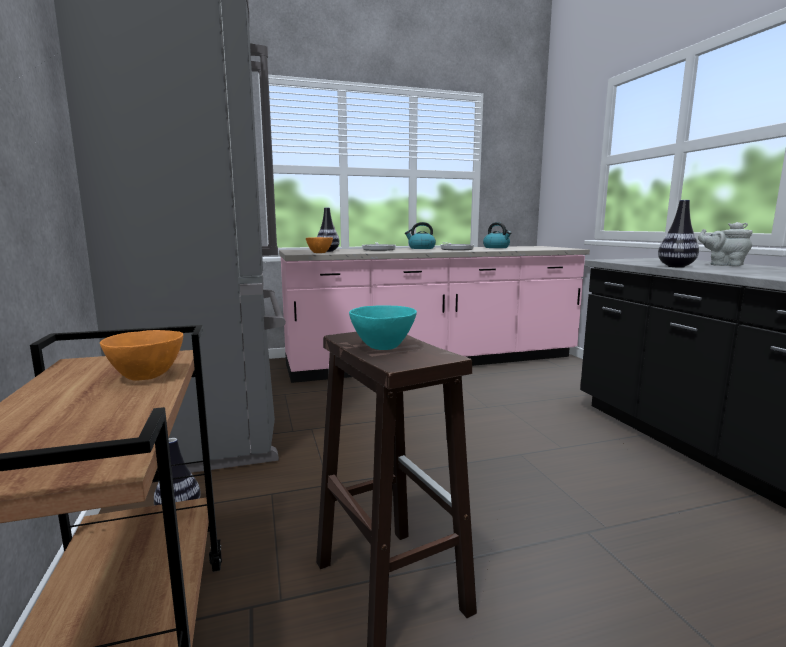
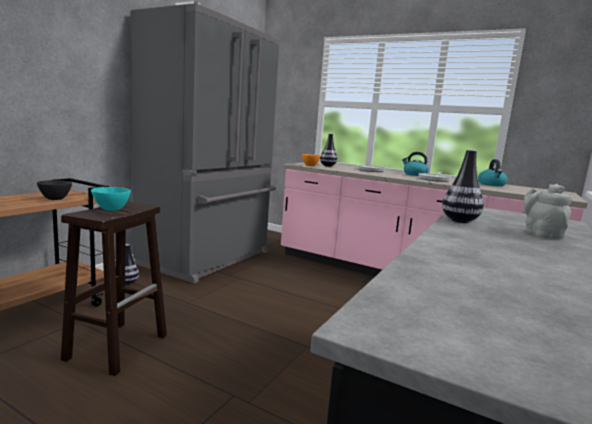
camera: 45 degrees right, 0 degrees up
(148, 376) = (56, 199): orange bowl -> black bowl

